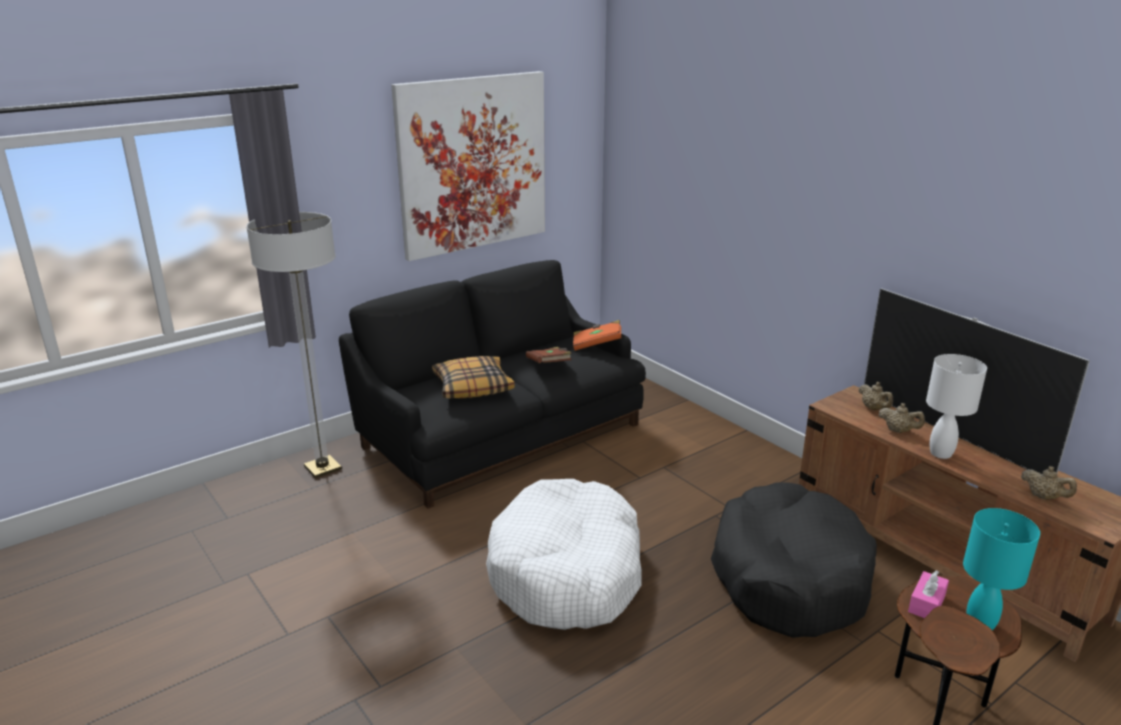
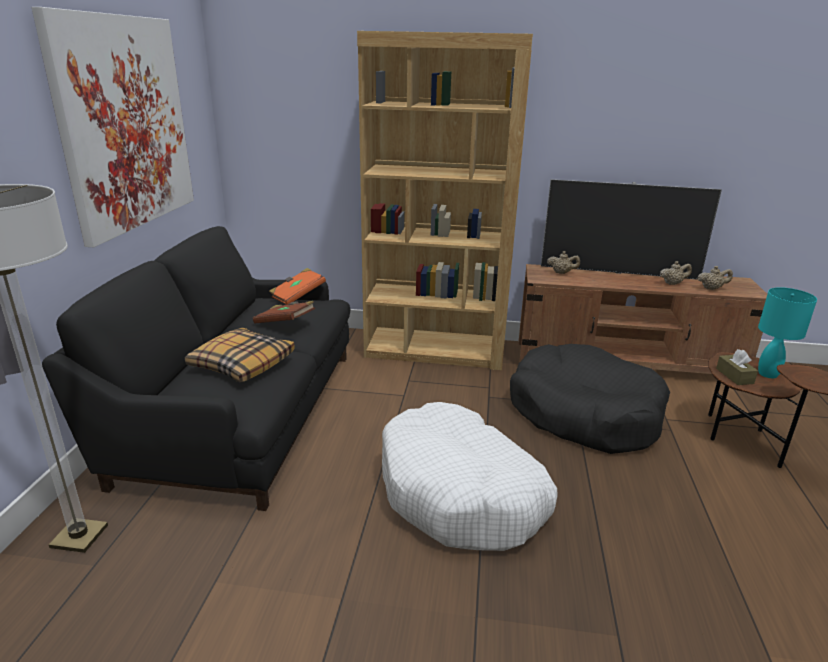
camera: 45 degrees left, 0 degrees up
(733, 451) = (435, 350): none -> brown bookcase
(898, 431) = (596, 280): beige teapot -> beige teapot (673, 283)
(926, 604) = (734, 376): pink tissue box -> brown tissue box
(940, 453) = (635, 284): white table lamp -> none

